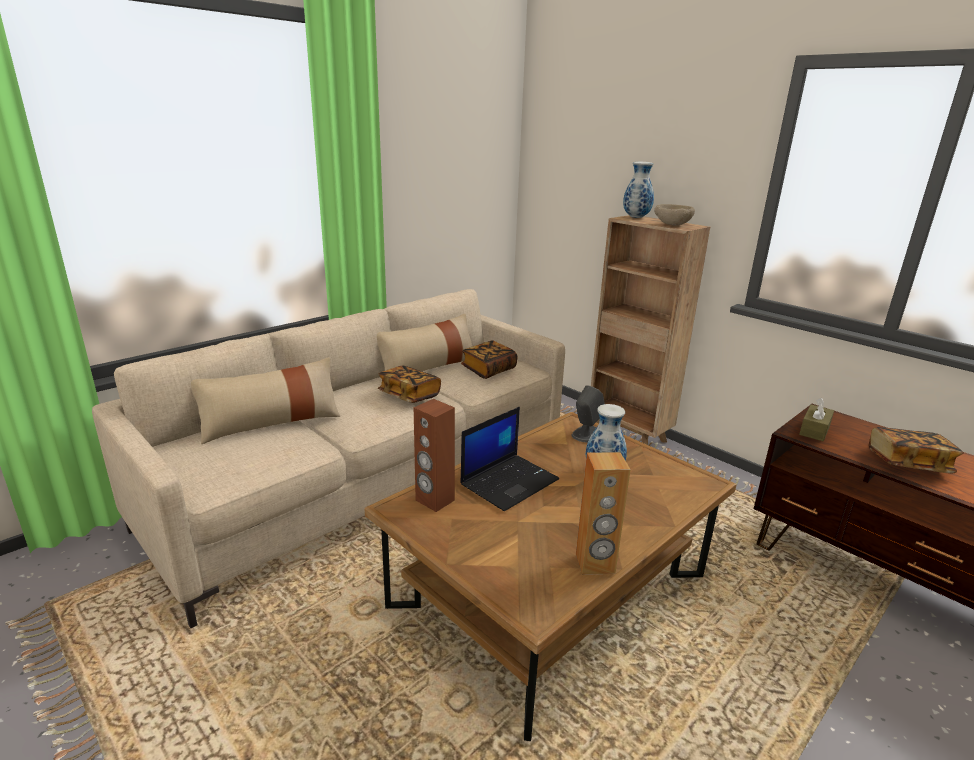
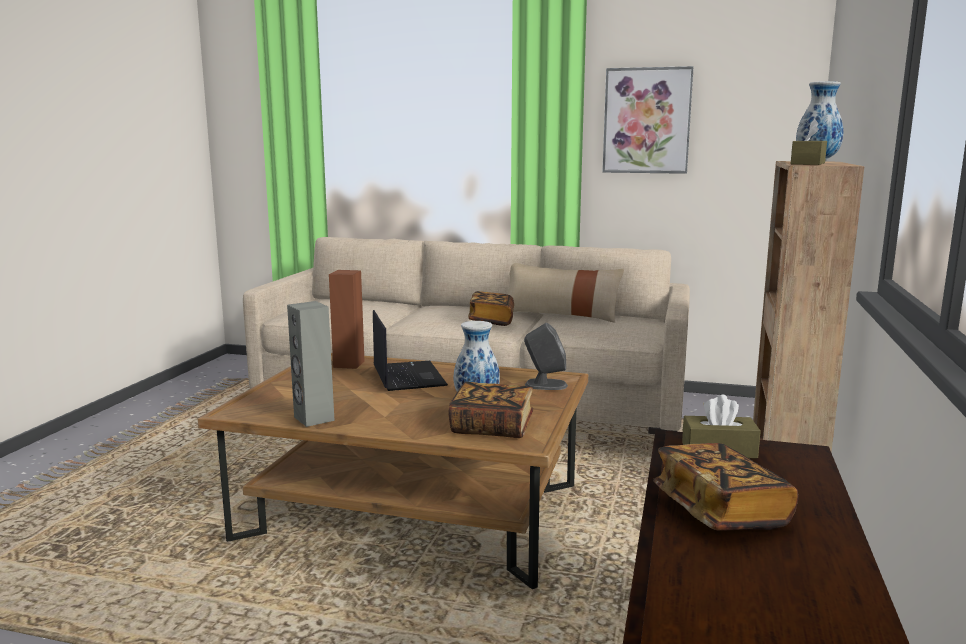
camera: 60 degrees right, 10 degrees down
(271, 423) = (383, 306): beige pillow -> none
(418, 174) = (647, 121): none -> picture
(488, 370) = (599, 328): book -> book (492, 427)
(509, 481) = (407, 376): laptop -> laptop turned 120 degrees counterclockwise
(595, 564) = (313, 419): brown speaker -> grey speaker
(671, 225) = (808, 163): beige bowl -> brown tissue box

